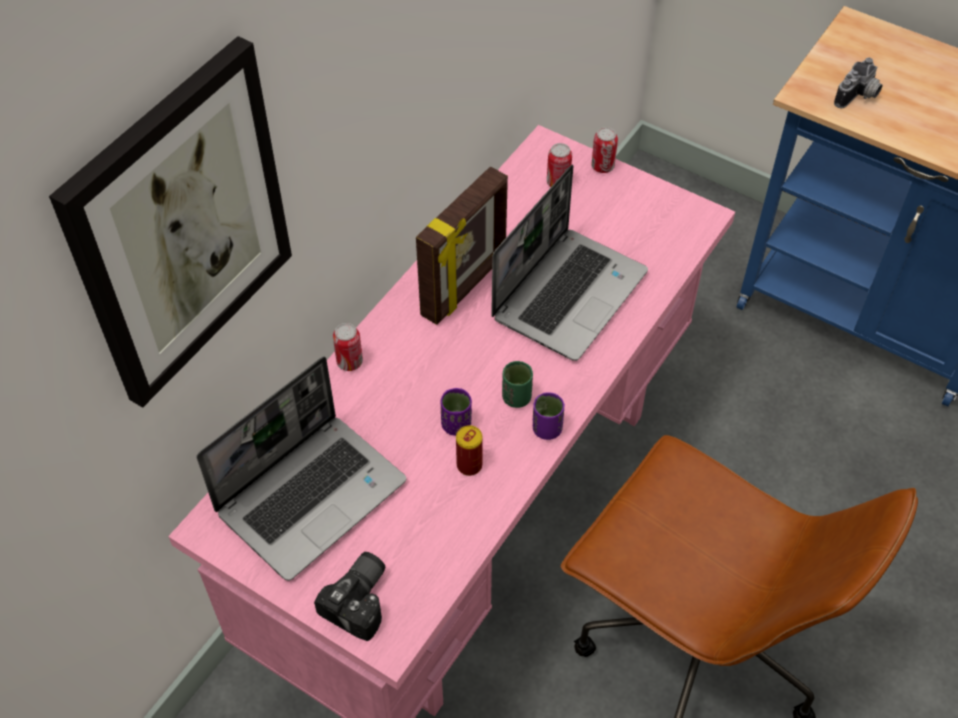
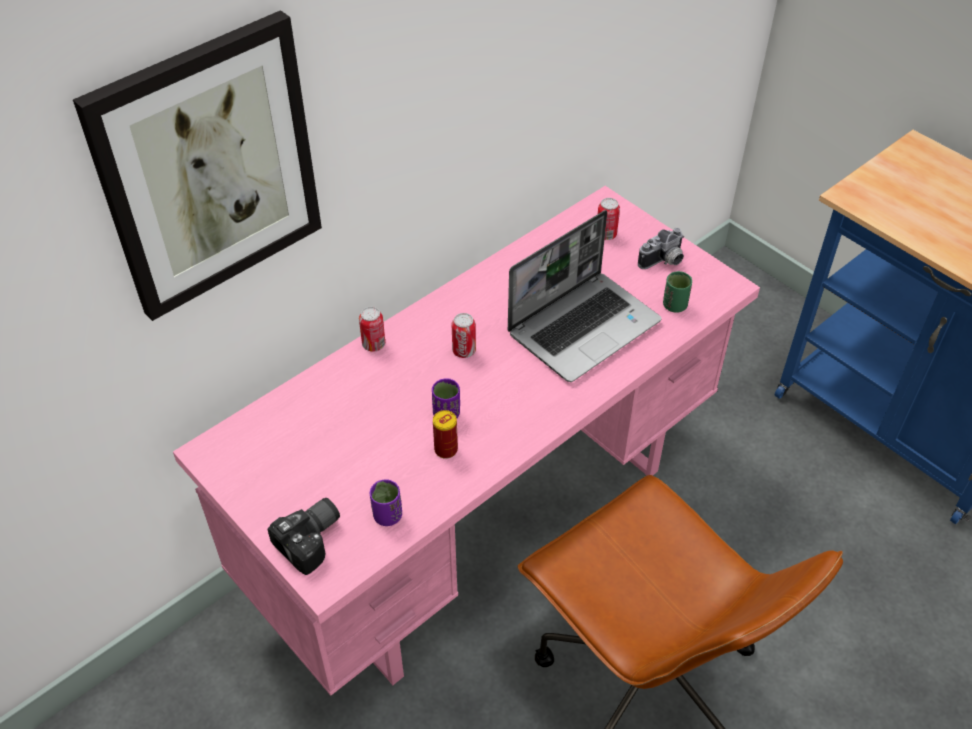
camera: 15 degrees right, 5 degrees down
(312, 495) = (303, 444): laptop -> none
(465, 287) = (494, 303): picture frame -> none
(516, 397) = (507, 402): green cup -> green cup (674, 305)
(547, 429) = (525, 434): purple cup -> purple cup (387, 515)
(602, 166) = (650, 229): can -> can (464, 351)
(858, 96) = (901, 206): camera -> camera (664, 262)

